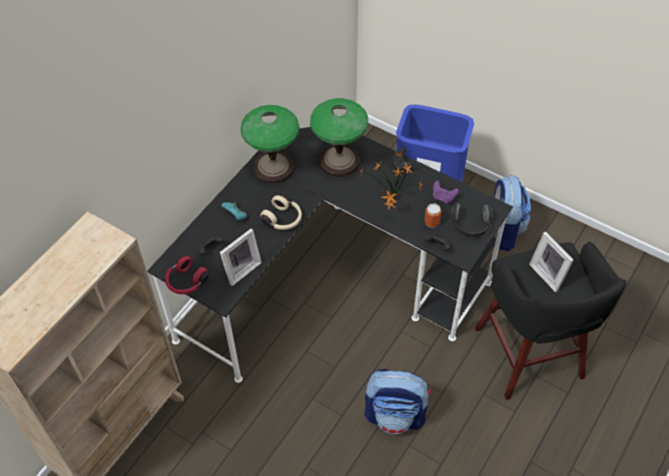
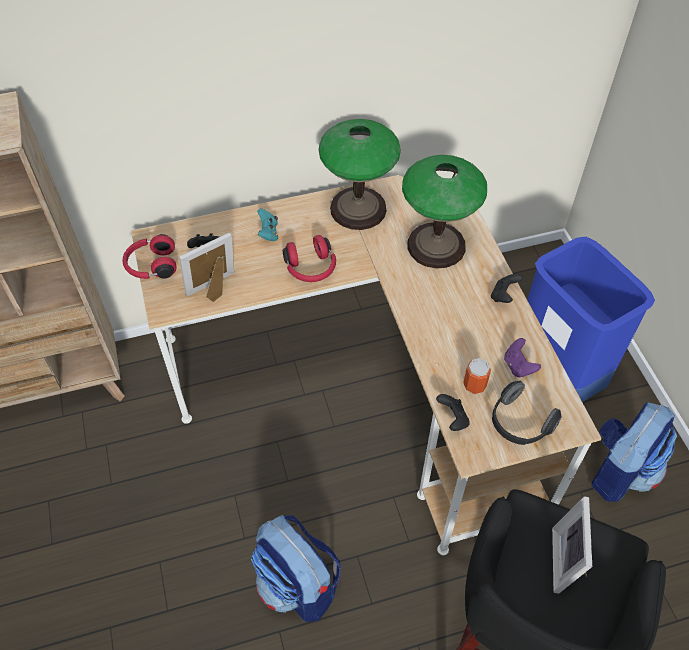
camera: 40 degrees right, 0 degrees up
(240, 269) = (214, 290): picture frame -> picture frame turned 150 degrees clockwise
(283, 219) = (311, 268): beige headphones -> red headphones
(327, 281) = (367, 385): black desk -> beige desk
(392, 200) = (451, 328): potted plant -> none

